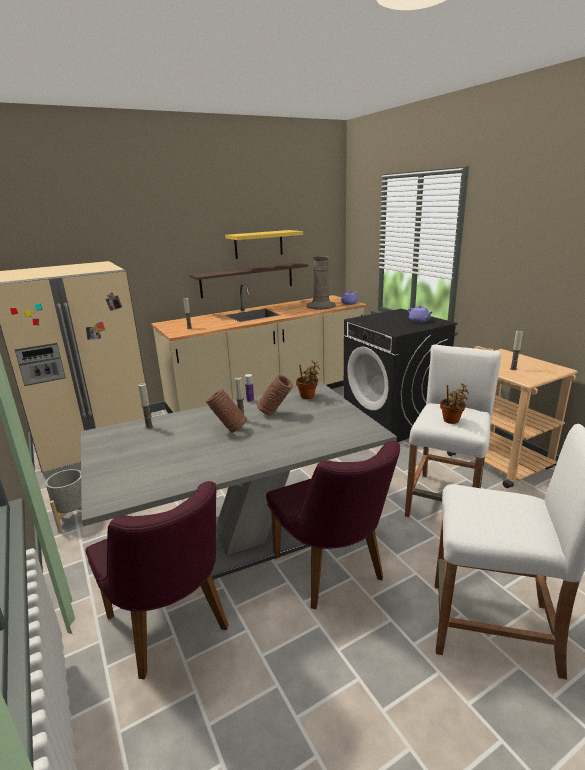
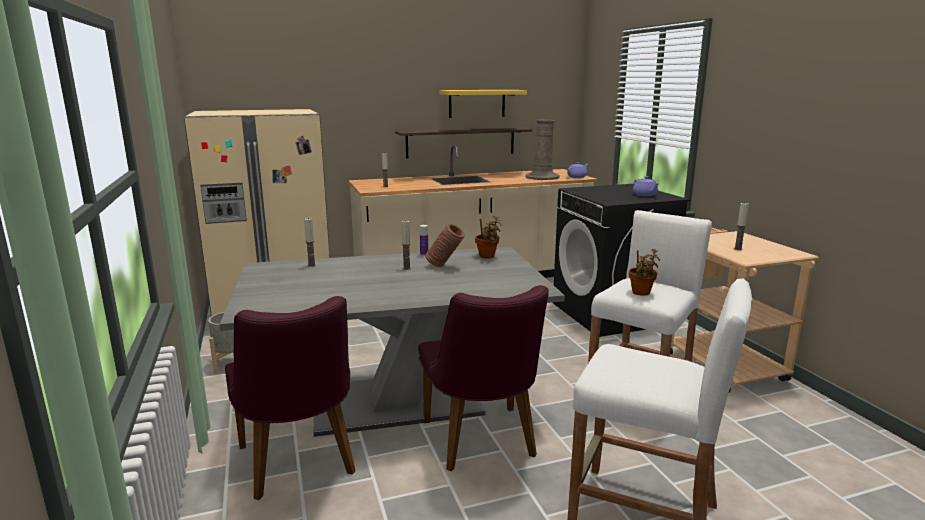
camera: 10 degrees right, 5 degrees down
(228, 430) = (389, 274): brown vase -> none

